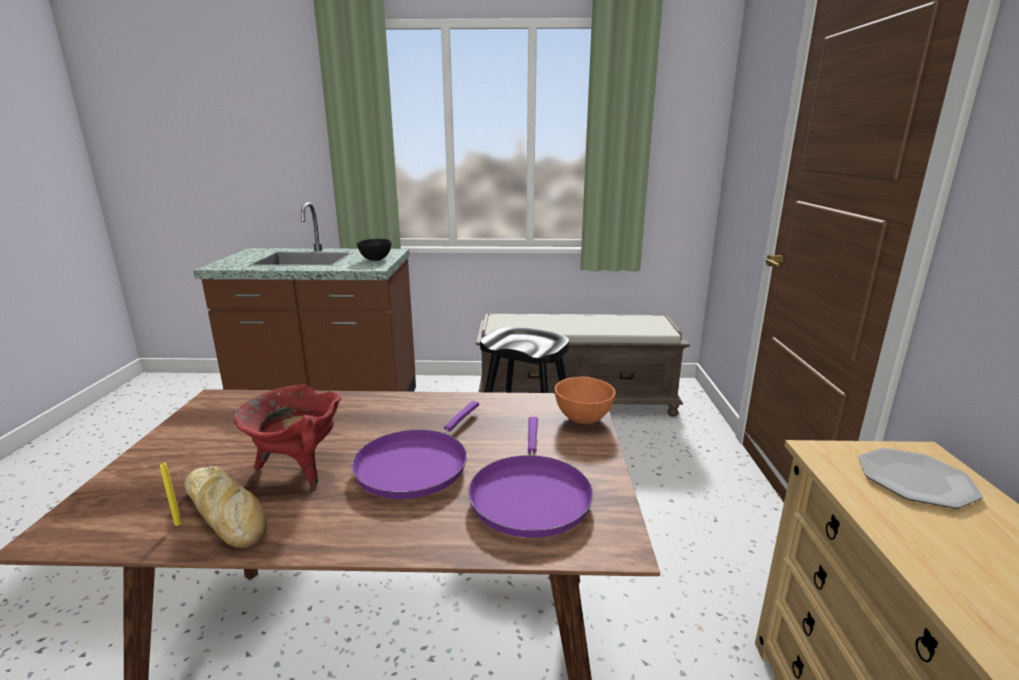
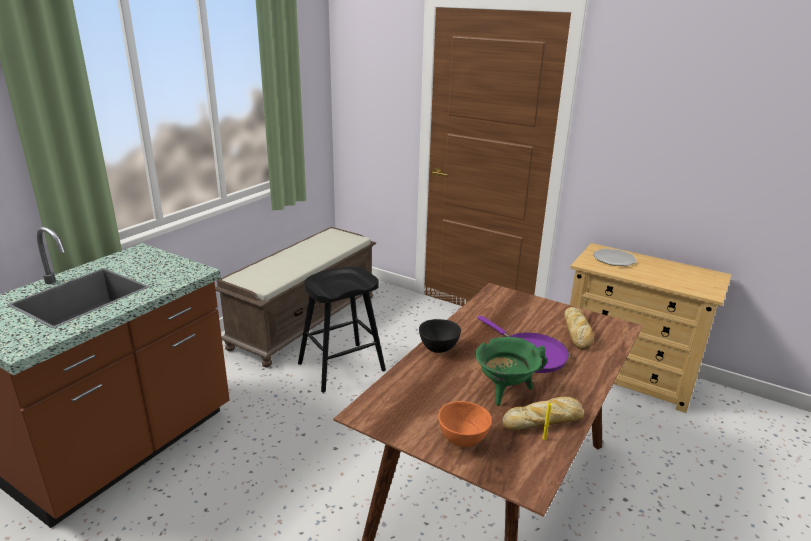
camera: 60 degrees left, 5 degrees up
(297, 467) = (505, 391): red cooking pot -> green cooking pot
(376, 259) = (164, 264): black bowl -> black bowl (439, 348)
(530, 495) = (577, 333): purple frying pan -> bread
(583, 418) = (513, 297): orange bowl -> orange bowl (462, 439)

